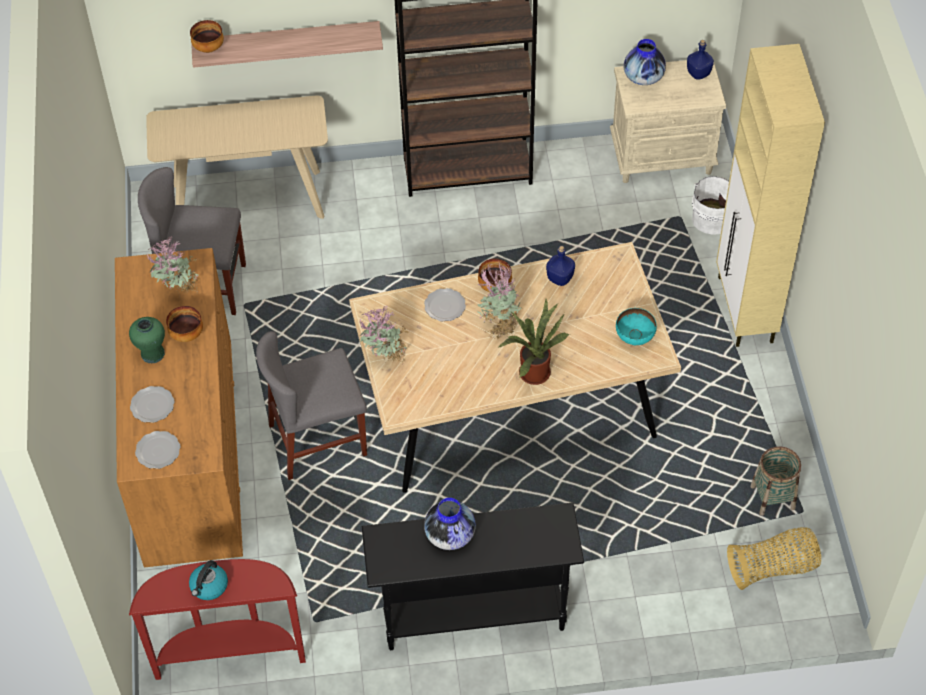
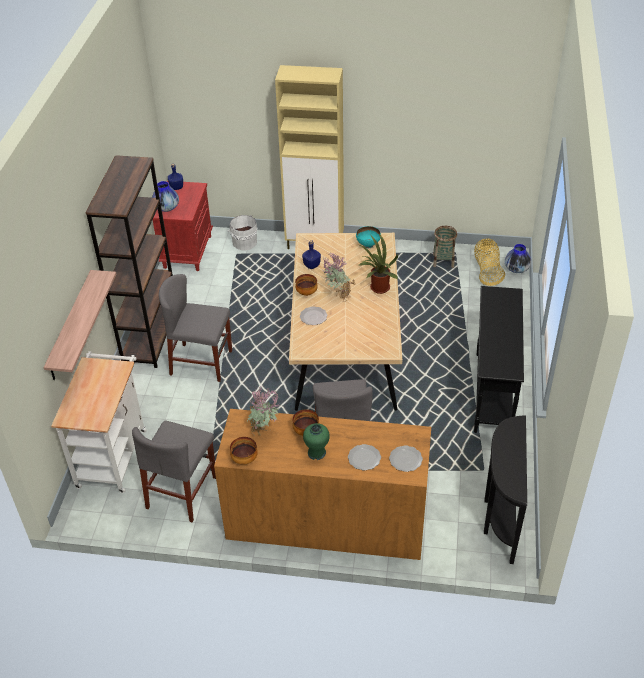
camera: 75 degrees left, 10 degrees down
(208, 48) = (60, 358): bowl -> bowl (244, 459)
(209, 587) = (512, 457): kettle -> none
(229, 653) = (499, 518): red console table -> black console table
(248, 200) = (113, 454): beige console table -> white cart
(385, 360) = (346, 350): potted plant -> none
(432, 241) = (201, 362): none -> grey chair
(450, 535) = (493, 338): vase -> vase (516, 269)
(663, 157) = (187, 251): beige nightstand -> red nightstand

